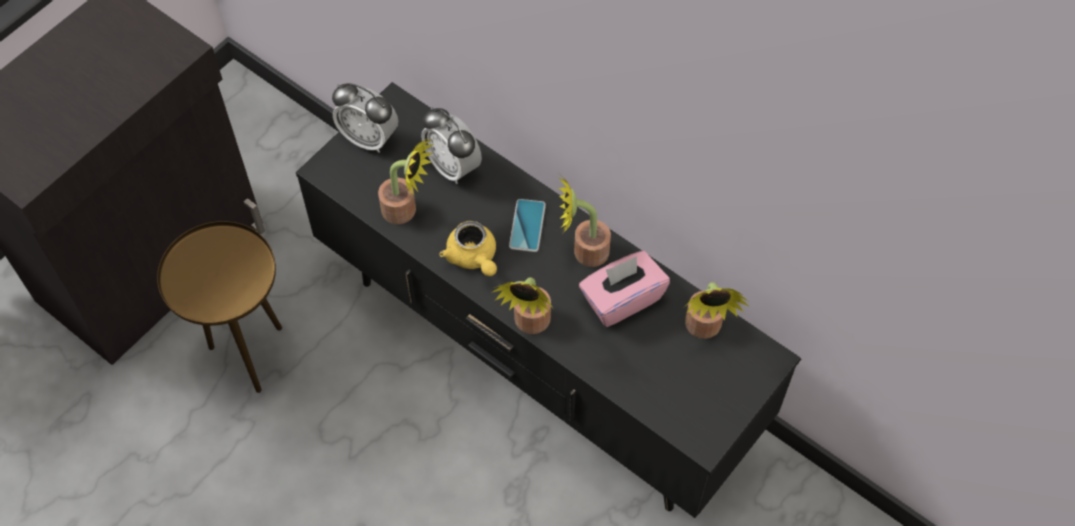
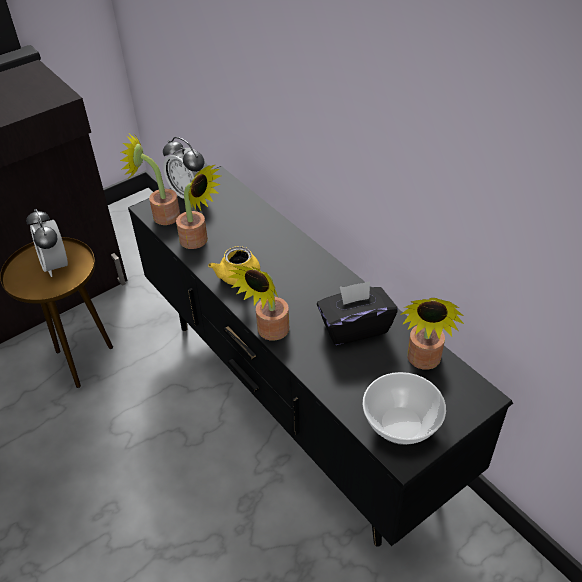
camera: 15 degrees right, 15 degrees down
(453, 167) = (246, 219): alarm clock -> alarm clock (56, 265)
(527, 226) = (290, 264): phone -> none
(583, 252) = (331, 289): potted plant -> potted plant (161, 216)
(622, 299) = (355, 327): pink tissue box -> black tissue box
(693, 408) = (399, 425): none -> bowl

